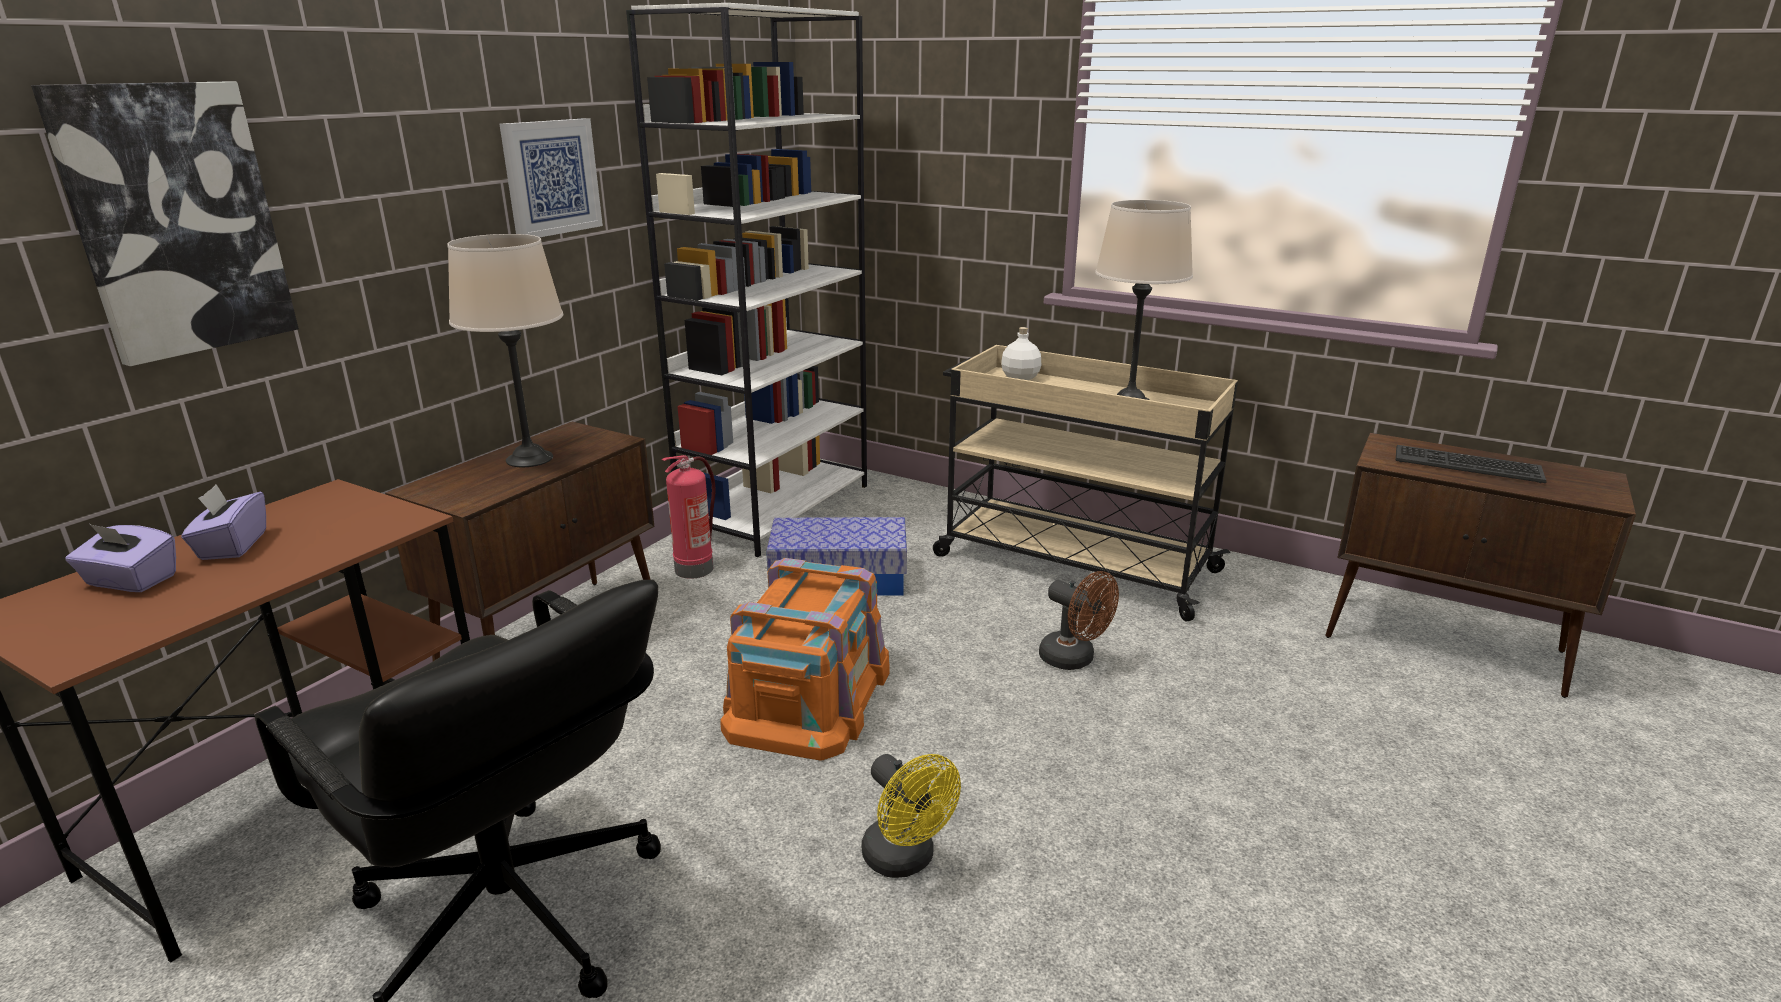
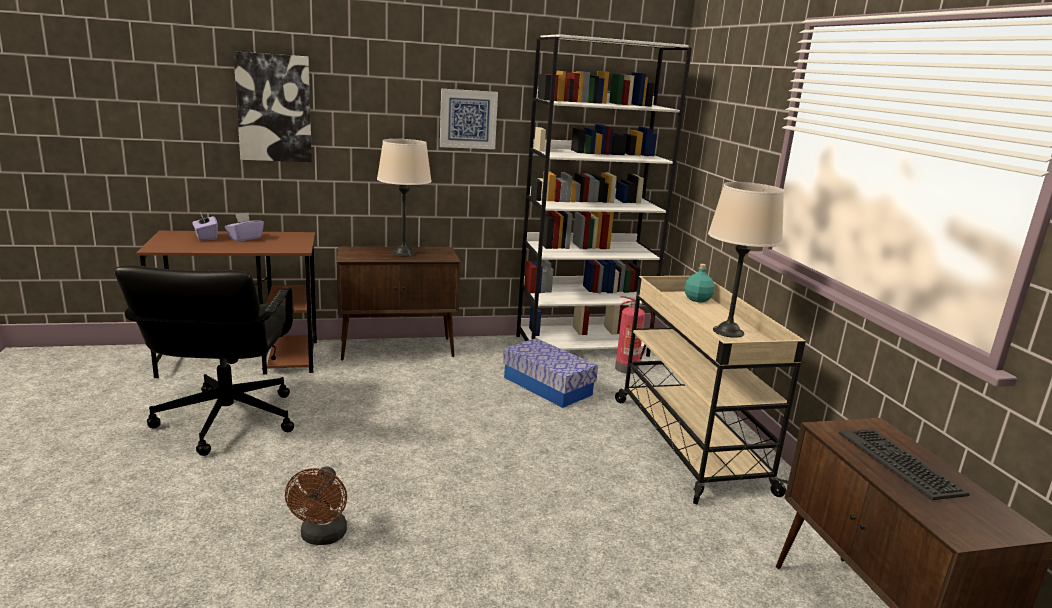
camera: 45 degrees right, 5 degrees down
(695, 568) = (496, 352): fire extinguisher -> fire extinguisher (627, 368)
(810, 695) = (440, 419): orange storage box -> none
(906, 860) = (352, 491): yellow fan -> none
(1019, 378) = (697, 299): white bottle -> turquoise bottle
(1074, 660) = (585, 479): brown fan -> brown fan (322, 537)

